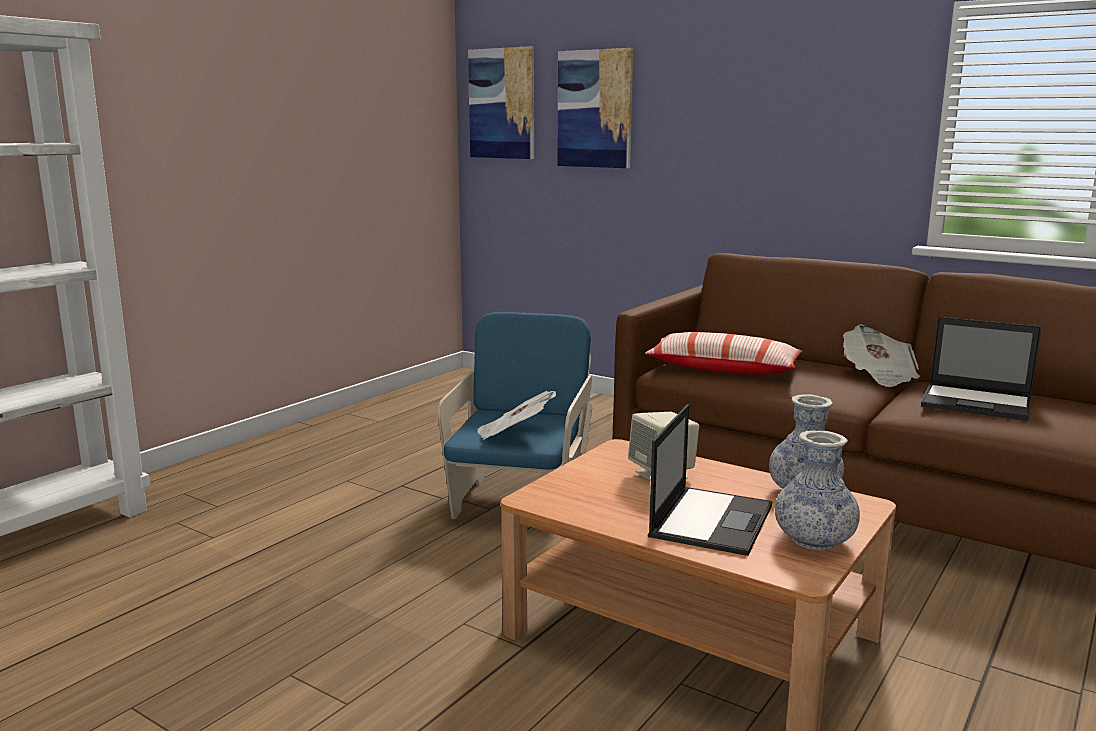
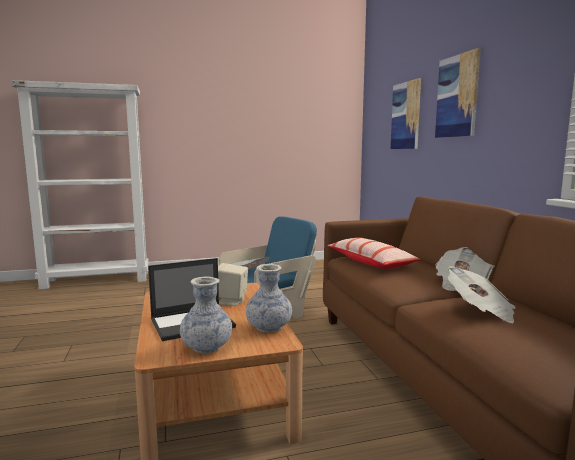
camera: 40 degrees right, 5 degrees down
(502, 104) = (375, 117): picture -> picture (457, 96)
(977, 403) = (480, 311): laptop -> newspaper

